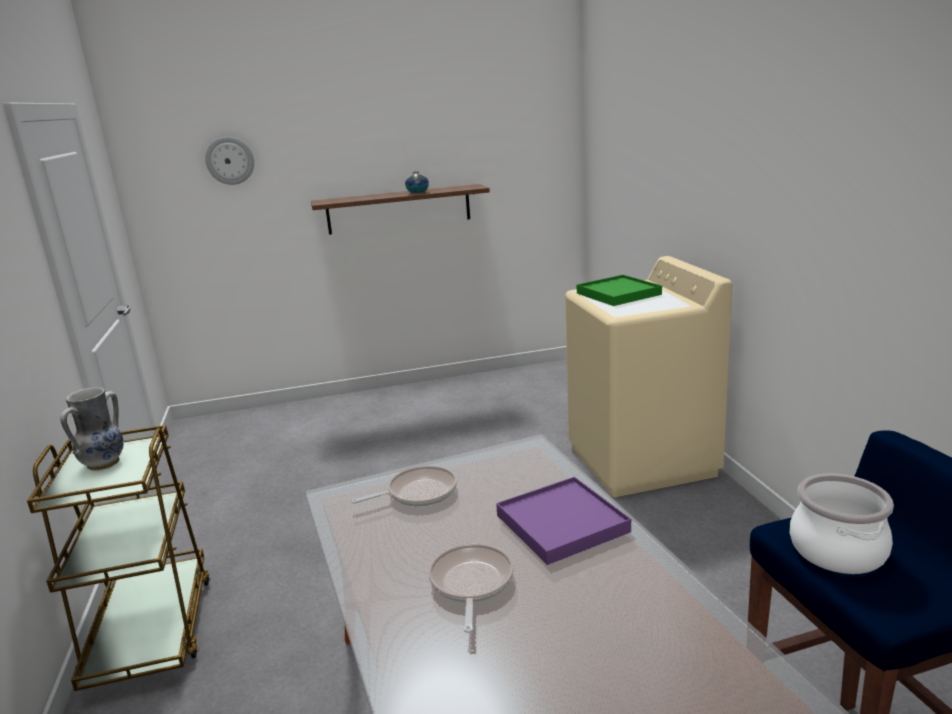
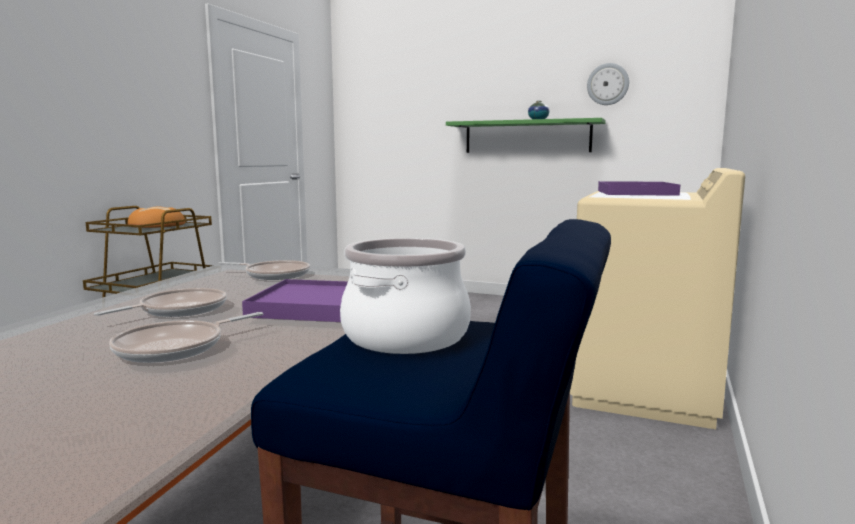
camera: 35 degrees right, 10 degrees down
(104, 464) = (156, 225): vase -> bread
(230, 160) = (405, 88): wall clock -> wall clock (608, 84)
(399, 209) = (527, 137): brown shelf -> green shelf
(594, 626) = (176, 347): none -> frying pan
(618, 294) = (636, 193): green tray -> purple tray

